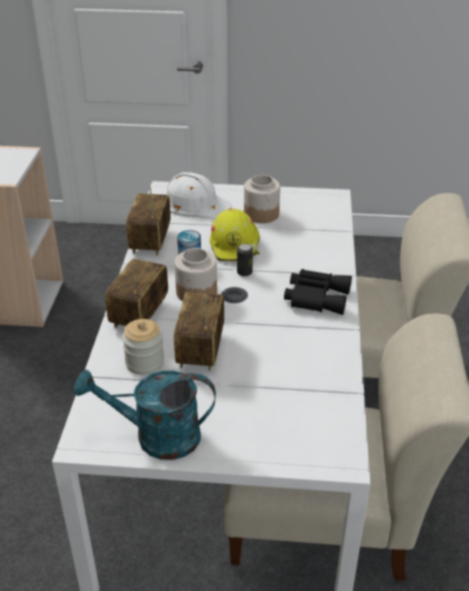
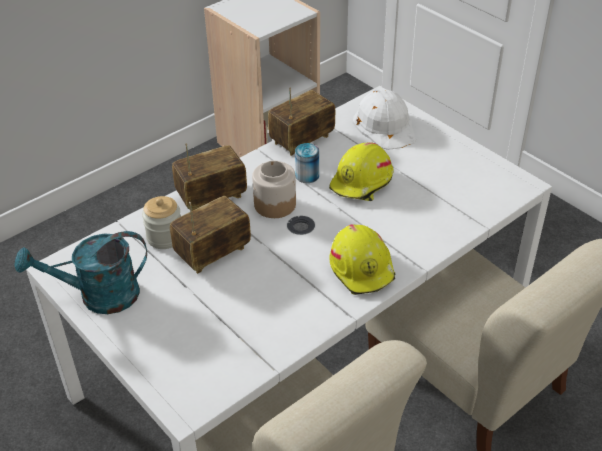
camera: 45 degrees right, 5 degrees up
(156, 437) = (98, 296): turquoise watering can -> turquoise watering can turned 60 degrees counterclockwise
(244, 272) = (335, 210): can -> none
(261, 214) = (428, 165): jar -> none
(316, 296) = (363, 268): black binoculars -> yellow hard hat

